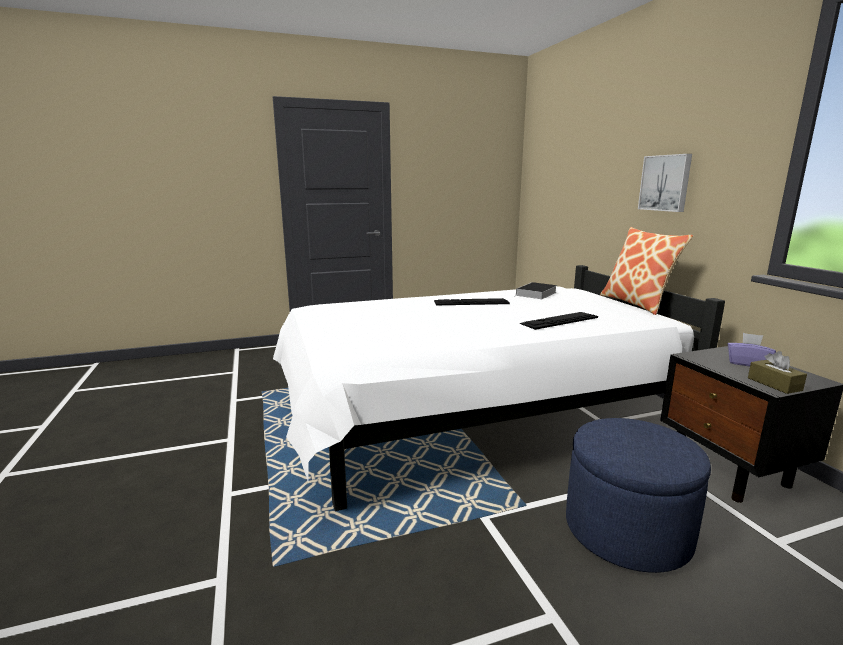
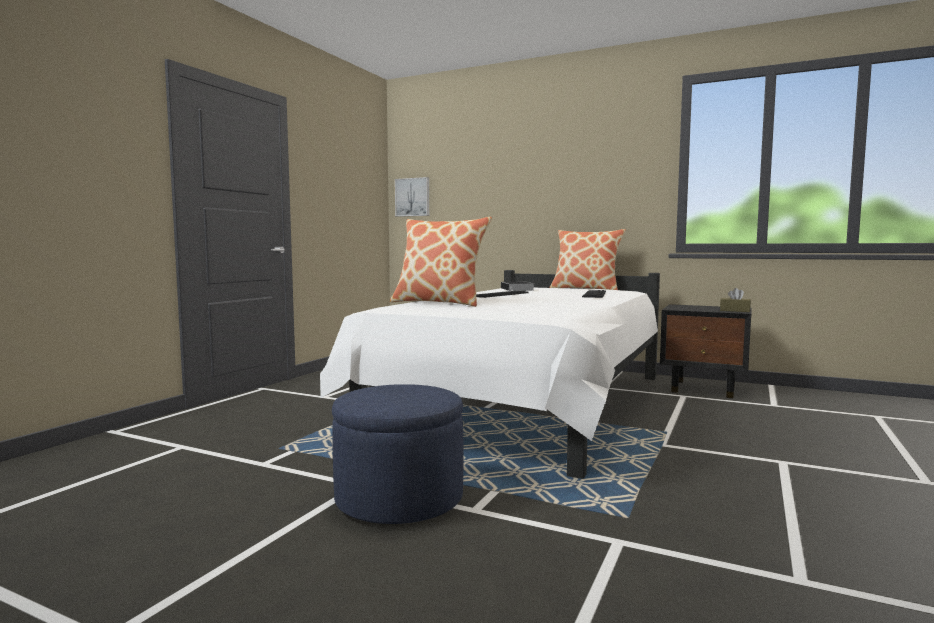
camera: 45 degrees left, 10 degrees down
(370, 307) = (439, 303): none -> pillow
(627, 530) = (726, 423): blue ottoman -> blue ottoman (399, 498)
(665, 183) = (578, 195): picture -> picture (413, 197)
(747, 363) = (700, 307): purple tissue box -> none

